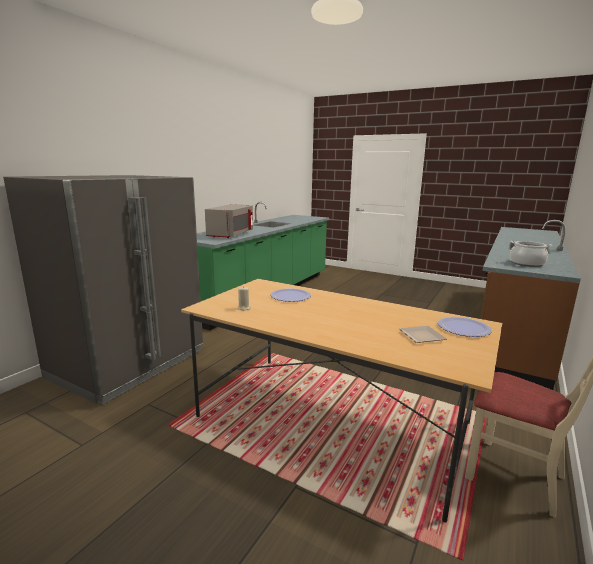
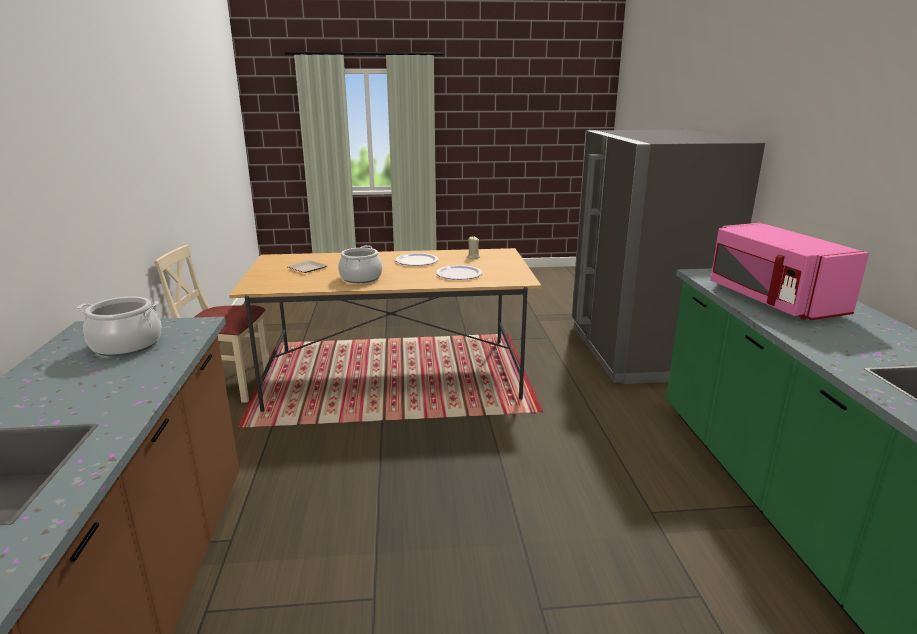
camera: 145 degrees right, 5 degrees up
(231, 234) = (771, 300): grey microwave -> pink microwave
(373, 311) = (361, 278): none -> cooking pot
(464, 328) = (270, 281): plate -> plate (416, 261)

